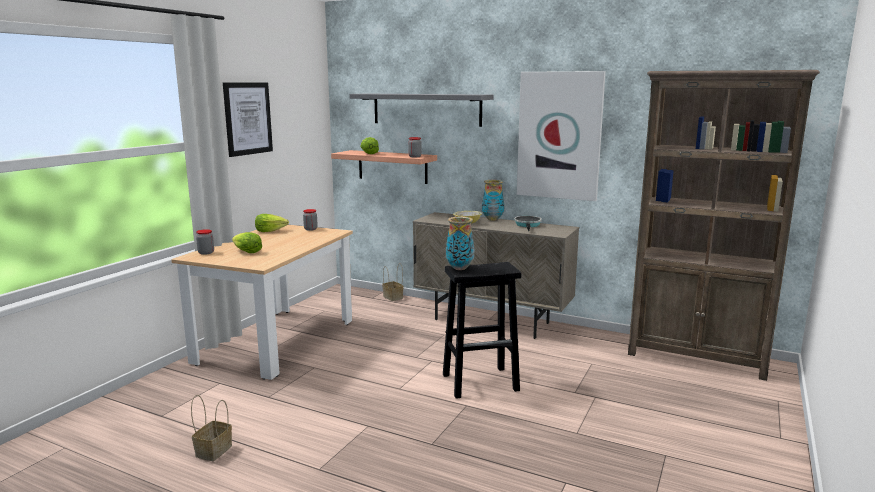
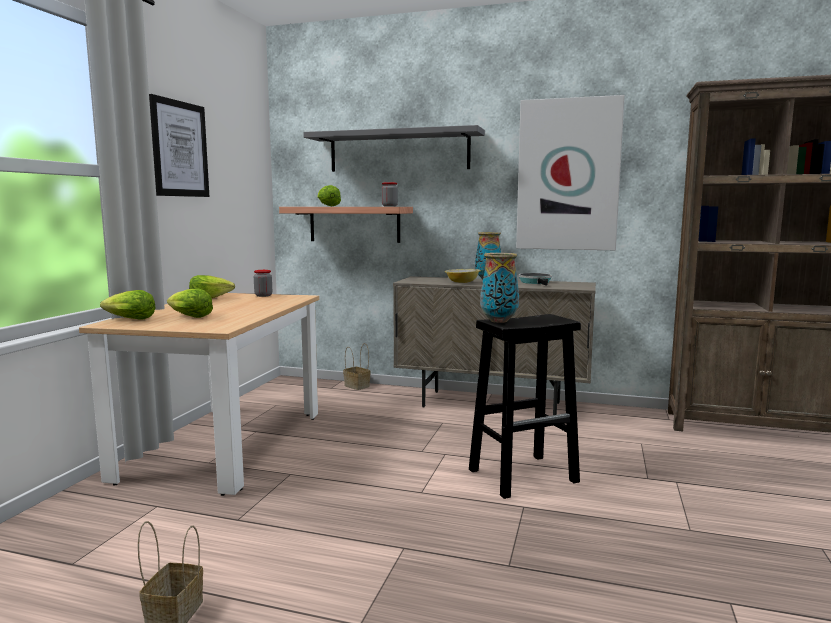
camera: 10 degrees left, 5 degrees down
(206, 253) = (130, 319): jar -> lettuce

